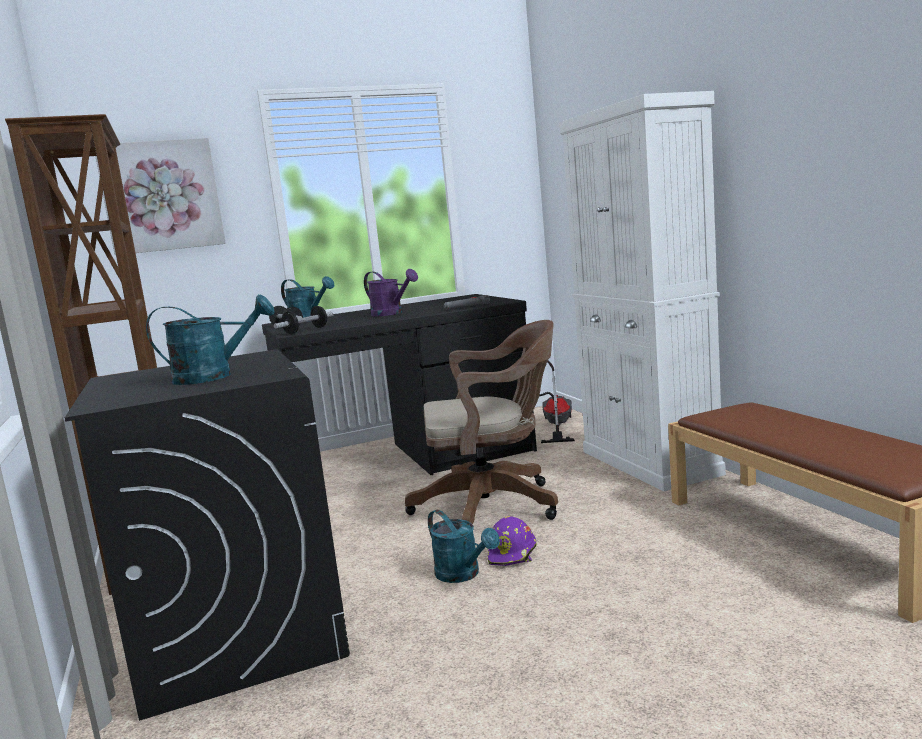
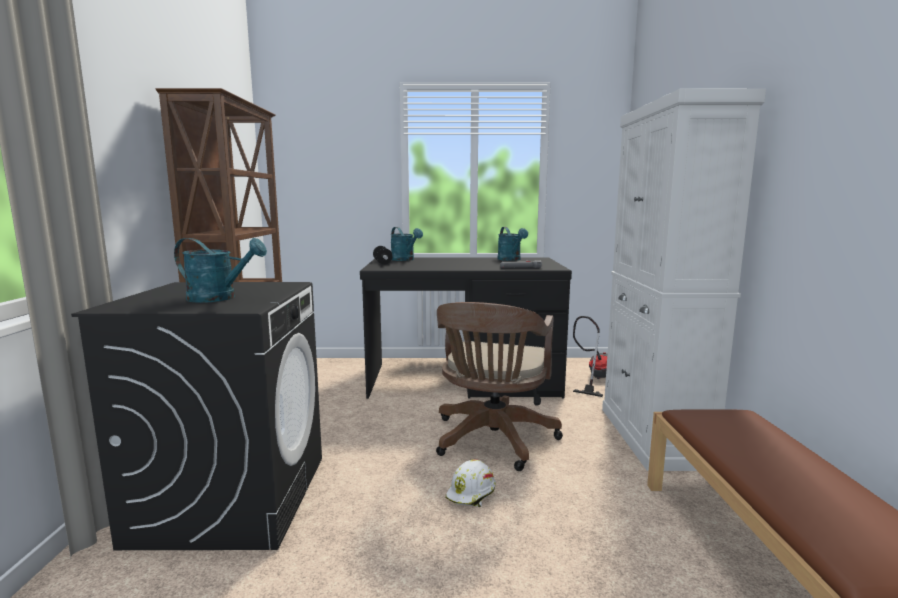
camera: 20 degrees right, 0 degrees up
(162, 196) = (323, 156): picture -> none
(306, 330) = (385, 268): dumbbell -> none
(391, 313) = (462, 264): purple watering can -> none
(463, 575) = (418, 501): turquoise watering can -> turquoise watering can (511, 259)
(494, 506) = (492, 441): brown office chair -> brown office chair turned 90 degrees clockwise
(512, 554) = (471, 493): purple hard hat -> white hard hat

